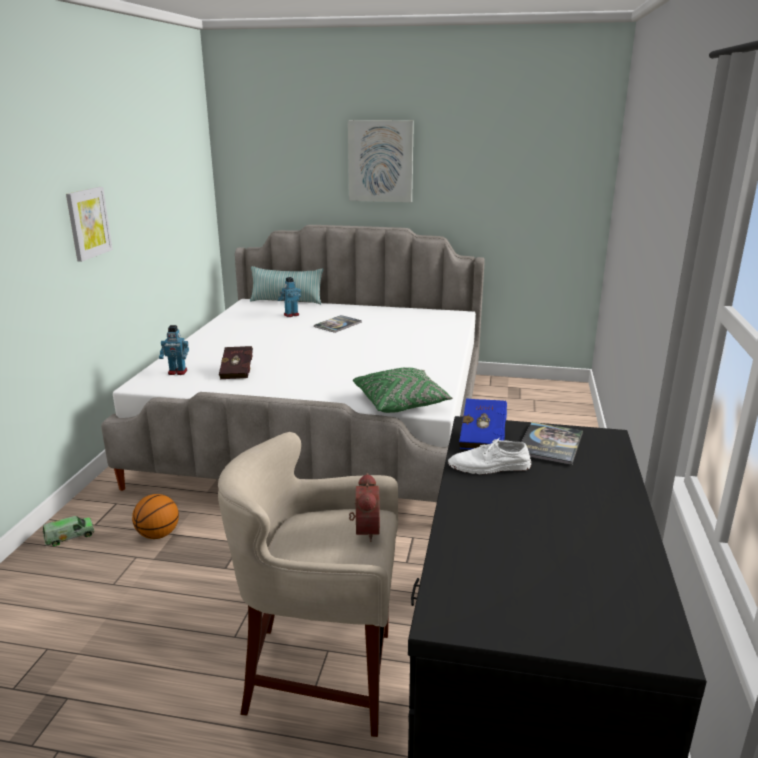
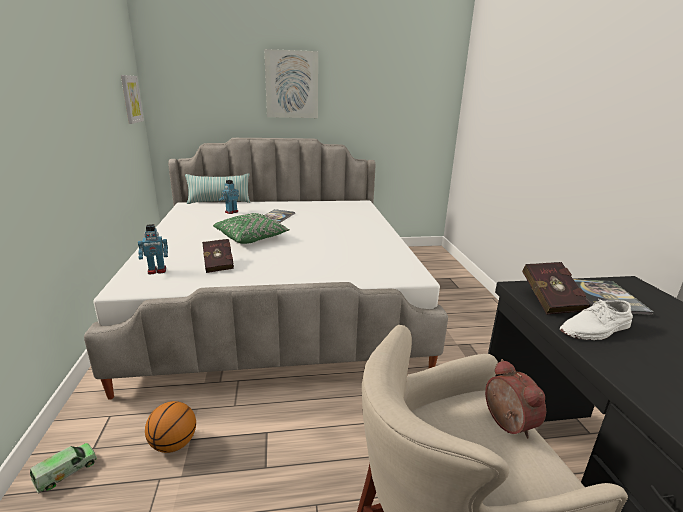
camera: 20 degrees left, 0 degrees up
(88, 223) = (40, 119): picture -> picture (131, 99)
(401, 402) = (386, 275): green pillow -> green pillow (252, 238)
(483, 438) = (549, 300): blue book -> red book

